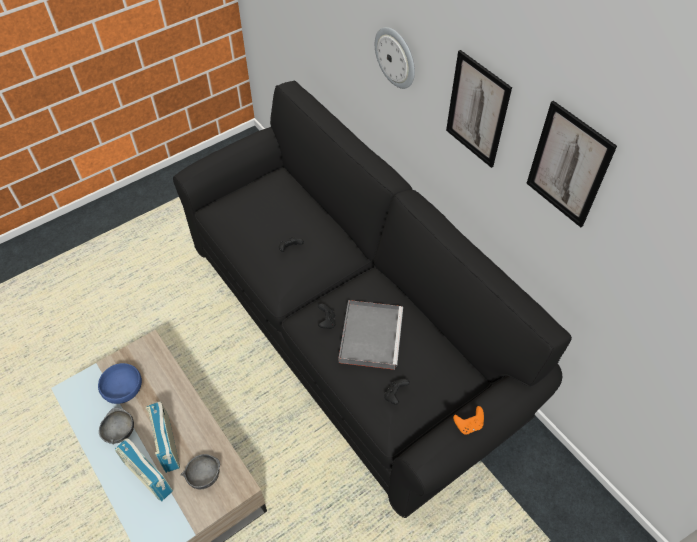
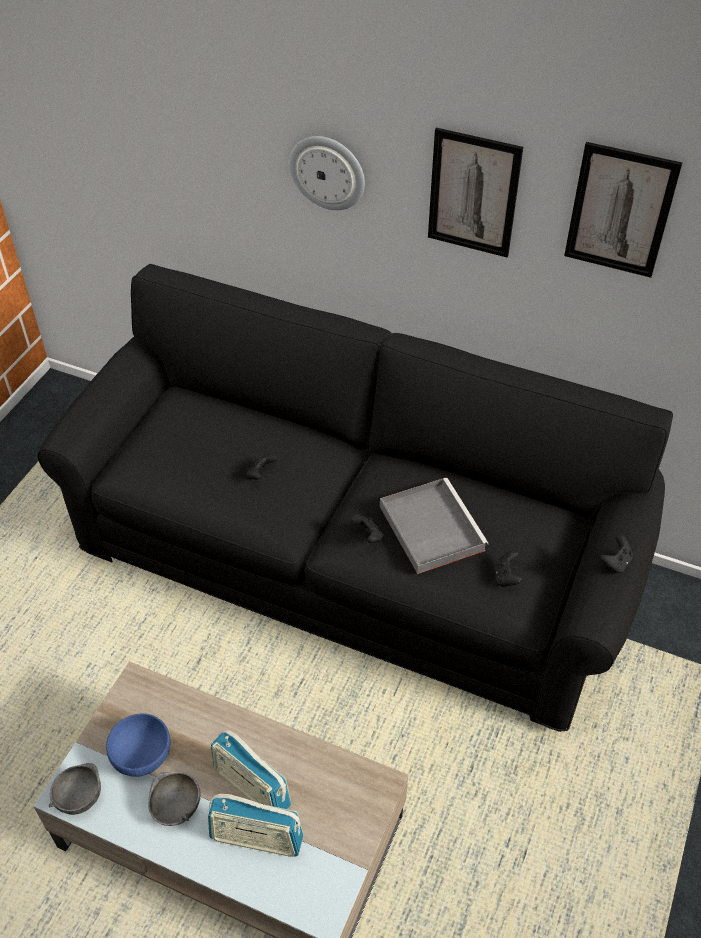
camera: 30 degrees left, 5 degrees down
(204, 475) = (327, 797): grey bowl -> grey bowl (79, 797)
(468, 425) = (615, 563): orange game controller -> black game controller

